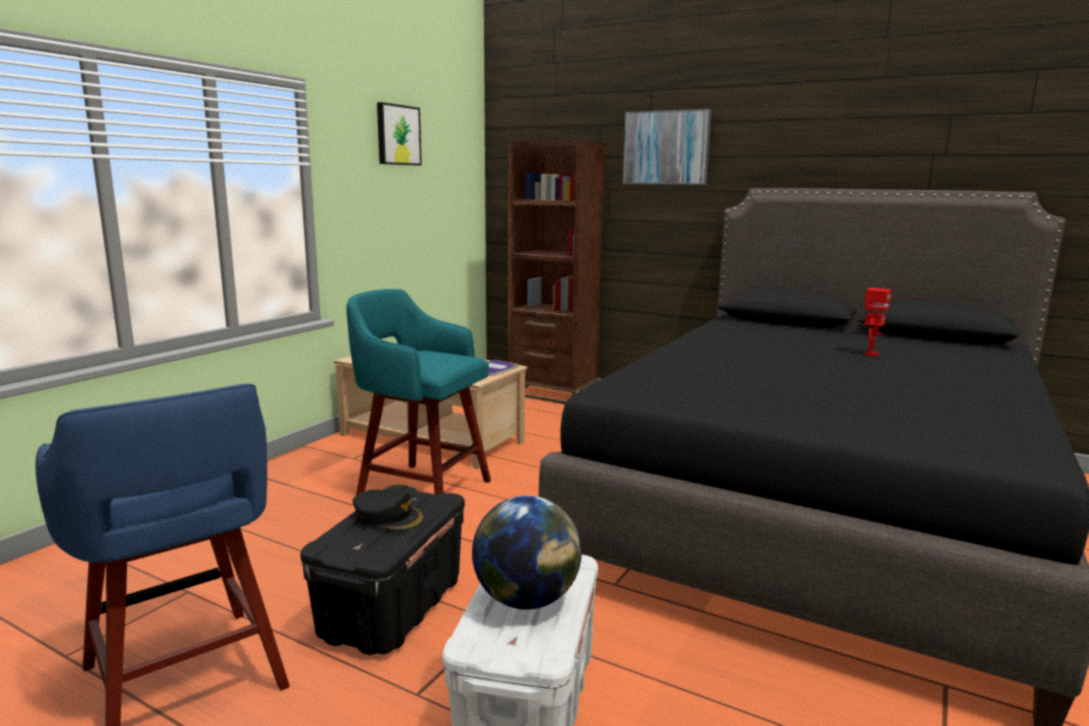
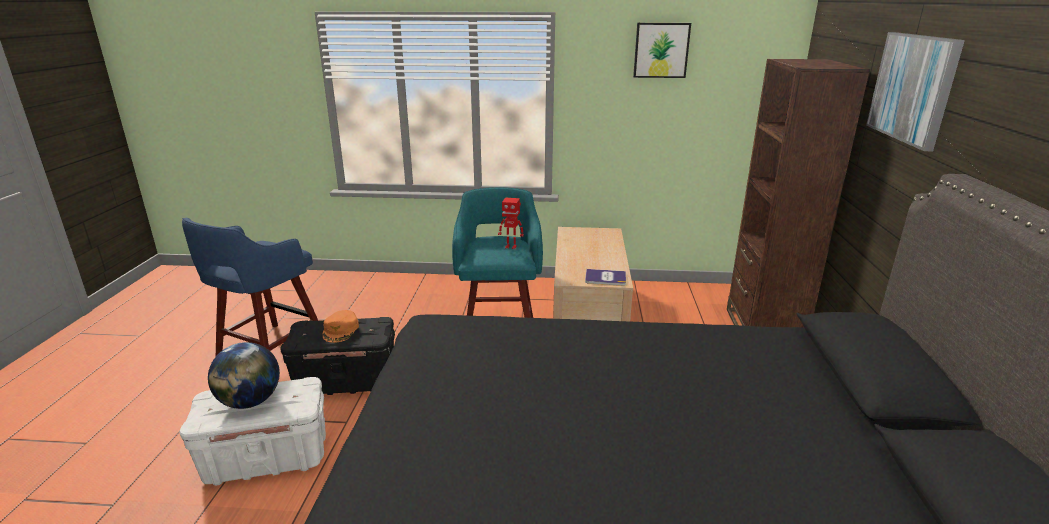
camera: 65 degrees right, 10 degrees up
(389, 517) = (341, 330): black cap -> orange cap
(871, 354) = (738, 461): toy robot -> toy robot (511, 247)

